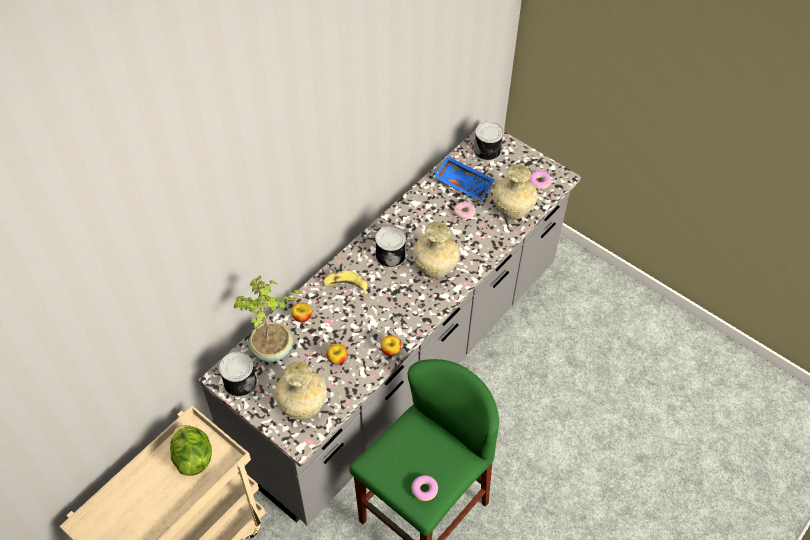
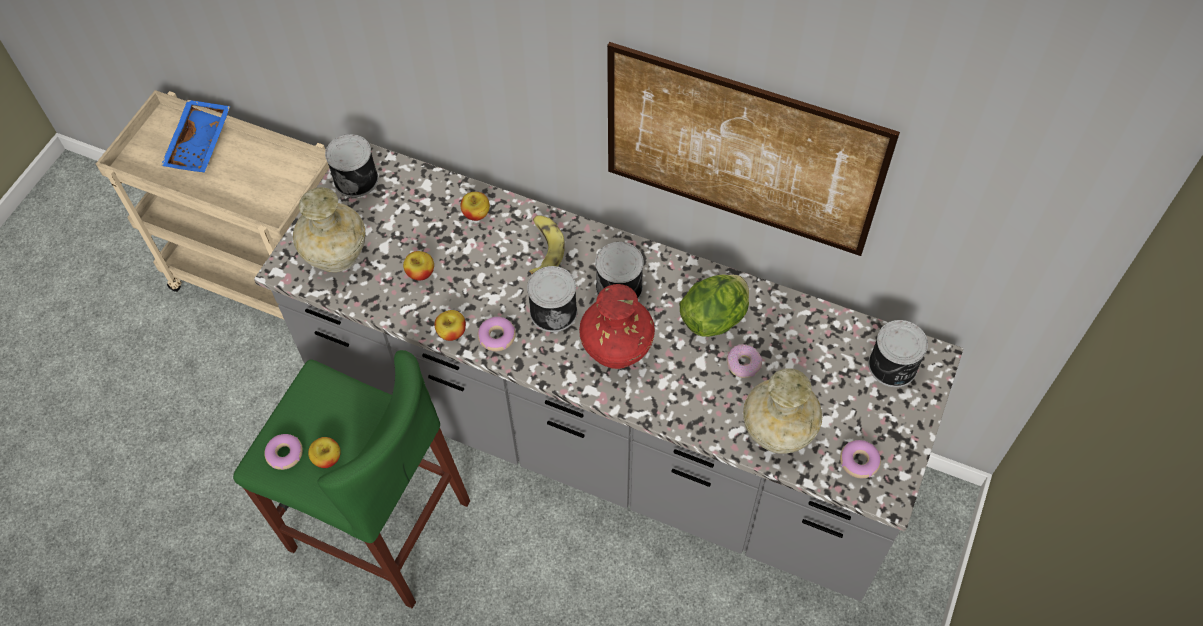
camera: 75 degrees right, 5 degrees up
(193, 457) = (272, 182): lettuce -> lettuce (715, 318)
(273, 350) = (414, 198): potted plant -> none
(388, 126) = (741, 151): none -> picture
(394, 293) = (553, 310): none -> can
(403, 327) = (497, 337): none -> donut
(435, 268) = (617, 352): beige vase -> red vase
(436, 463) = (327, 458): none -> apple
(464, 183) = (806, 348): blue tray -> blue tray (201, 143)

